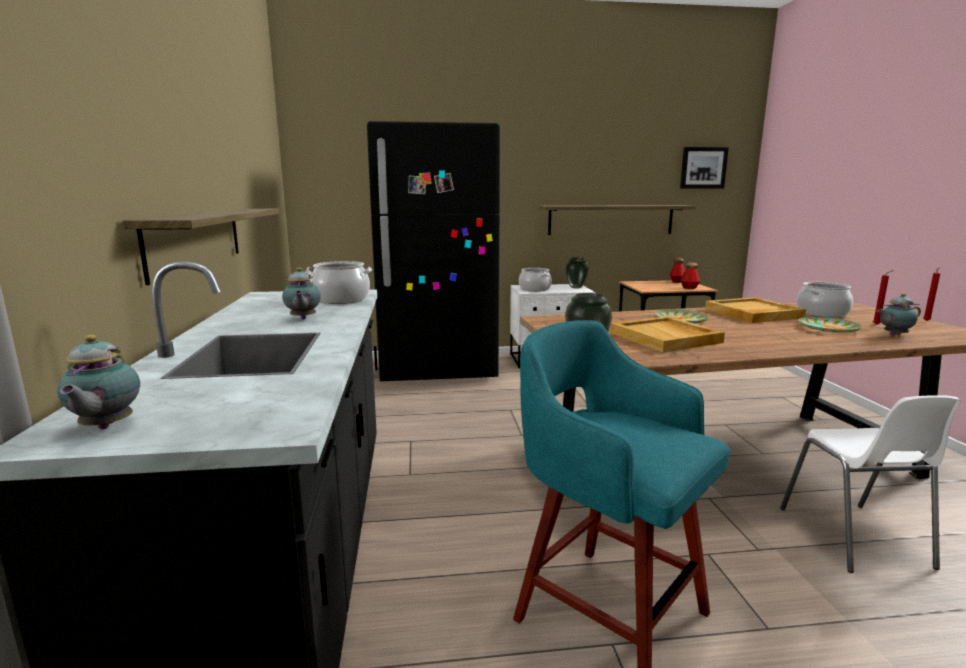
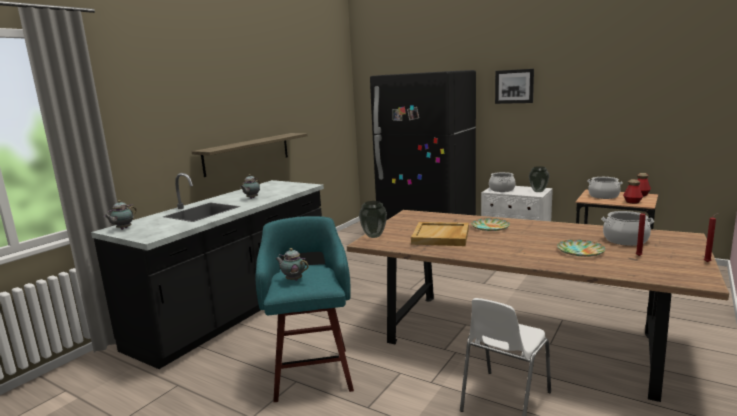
camera: 40 degrees right, 0 degrees up
(341, 299) = (291, 189): cooking pot -> cooking pot (603, 196)
(610, 219) = (581, 135): shelf -> none
(703, 168) = (681, 88): picture -> picture (514, 86)
(753, 313) = (563, 231): beige tray -> none
(893, 335) = (617, 265): teapot -> teapot (293, 279)

